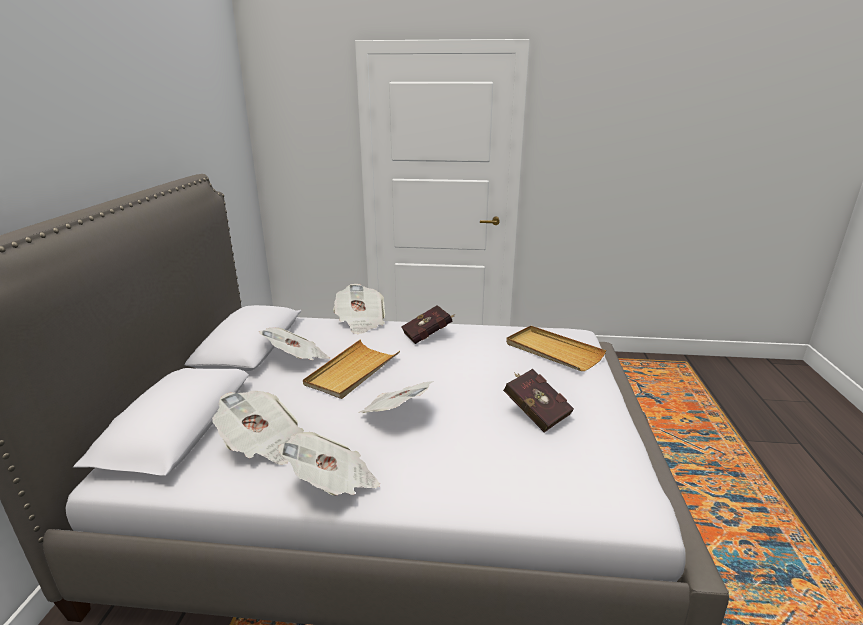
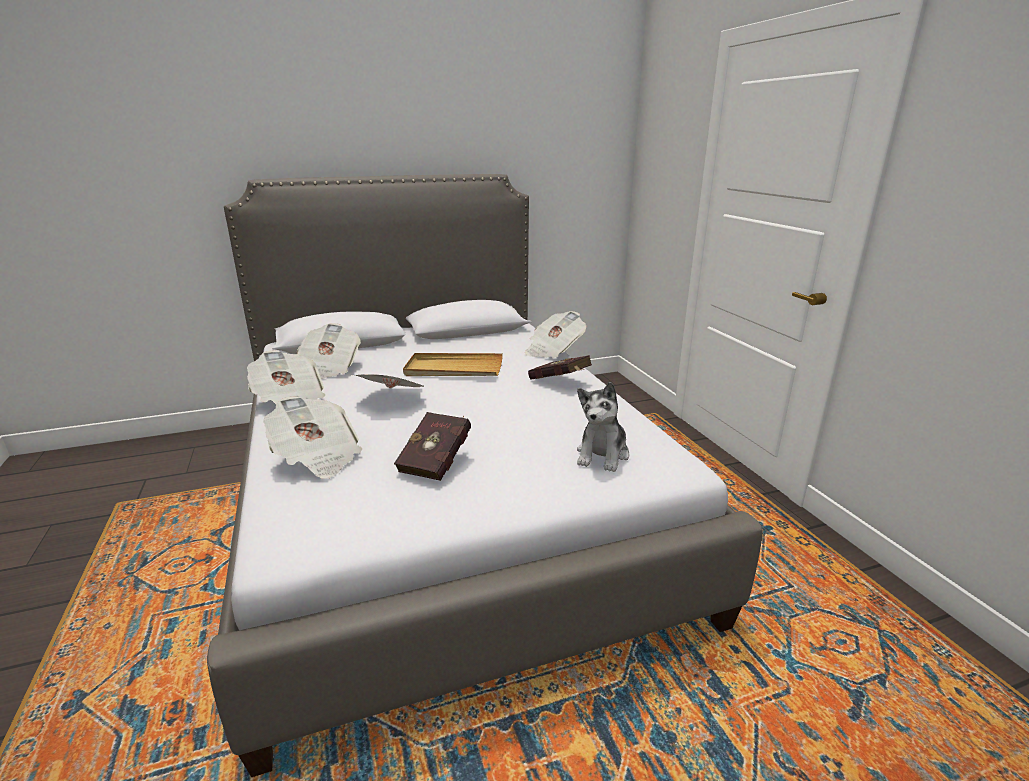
camera: 65 degrees right, 0 degrees up
(297, 359) = (457, 347): newspaper -> newspaper (317, 457)
(553, 351) = (602, 455): beige tray -> plush toy

